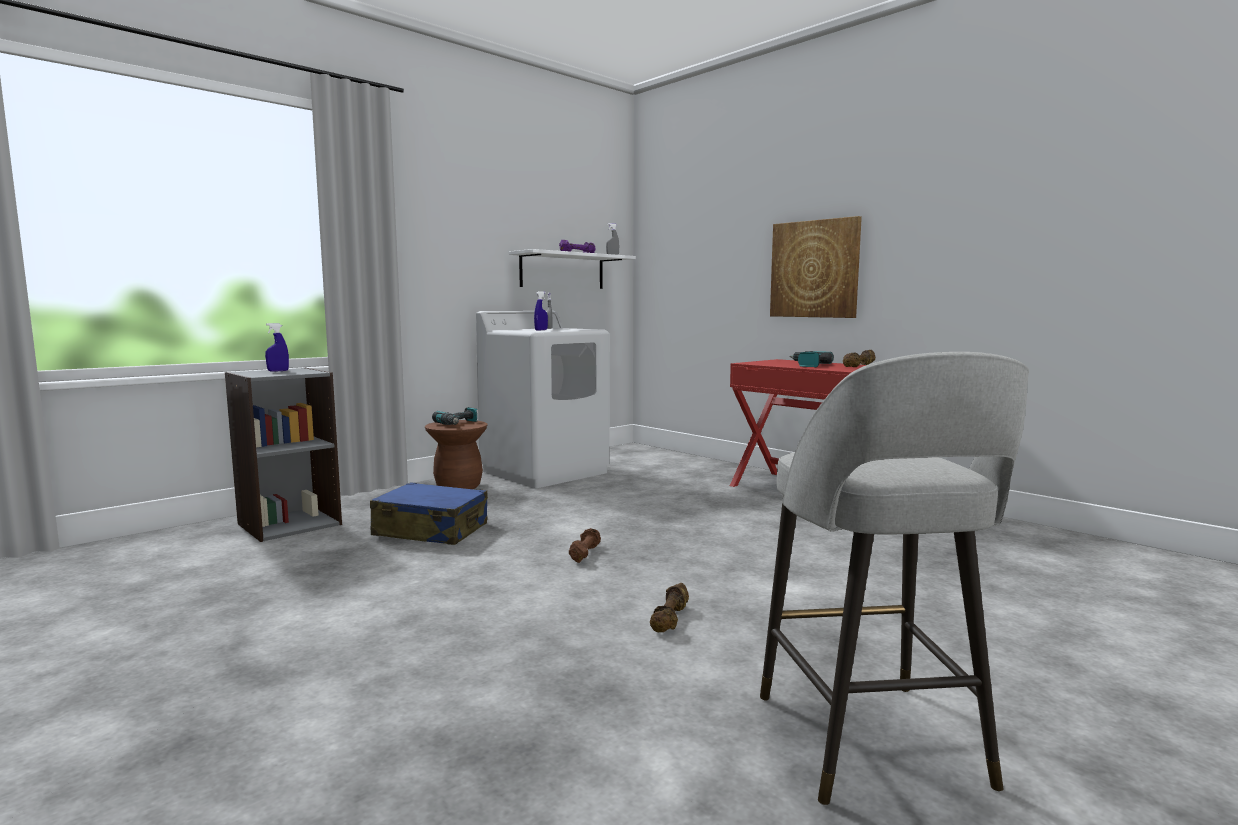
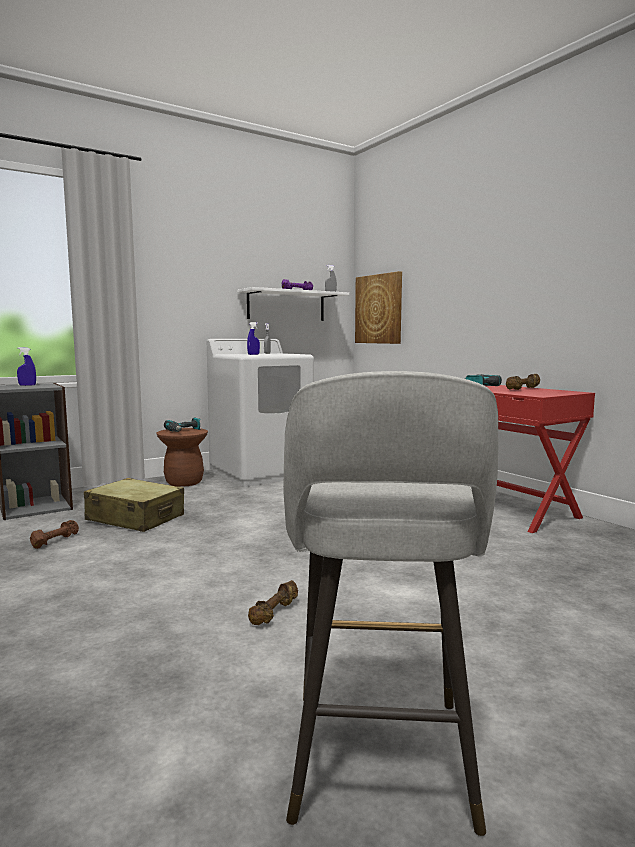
camera: 10 degrees right, 0 degrees up
(431, 530) = (135, 518): blue suitcase -> beige suitcase
(584, 554) = (243, 546): brown dumbbell -> brown dumbbell (55, 541)
(814, 269) = (492, 301): picture -> picture (379, 309)

